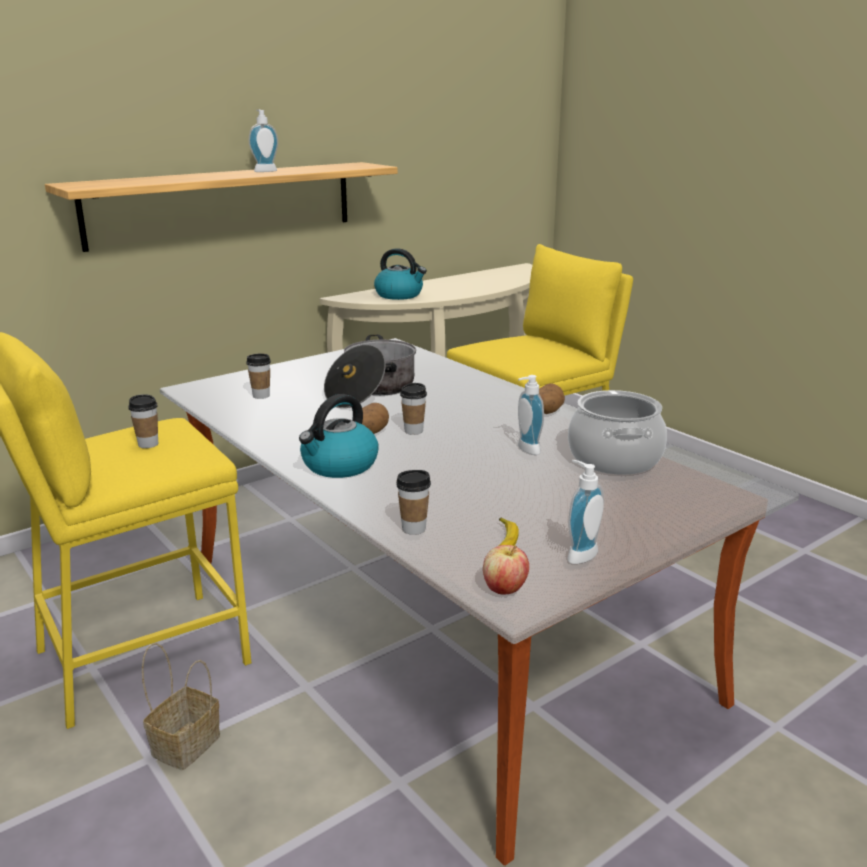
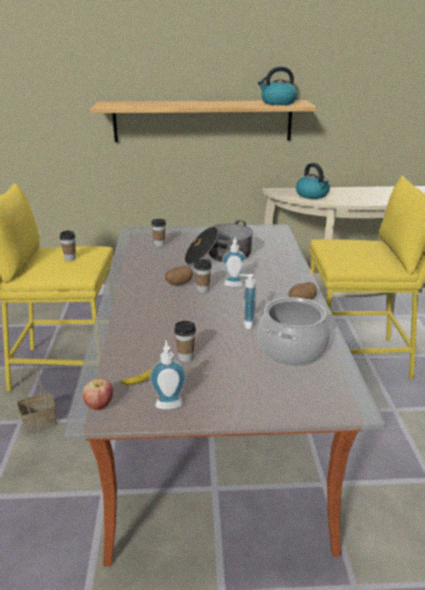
camera: 35 degrees right, 5 degrees up
(264, 171) = (225, 102): soap dispenser -> soap dispenser (234, 284)
(339, 466) = (133, 299): kettle -> kettle (277, 103)
(414, 528) = (112, 350): cup -> cup (185, 357)

